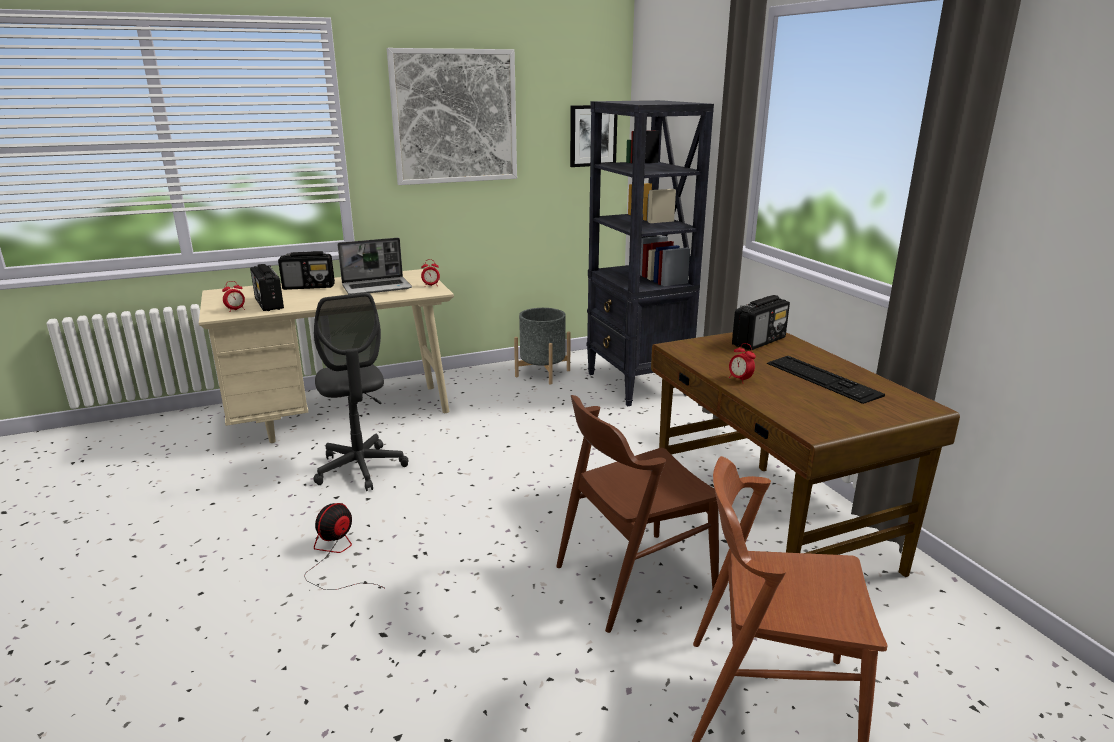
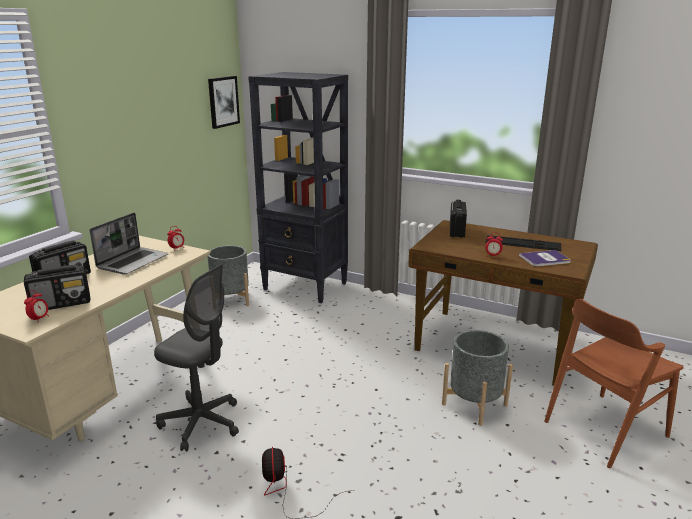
camera: 40 degrees left, 0 degrees up
(269, 304) = (62, 304): radio -> radio turned 45 degrees counterclockwise
(454, 117) = (133, 96): picture -> none
(634, 579) = (474, 404): brown chair -> grey planter
(809, 405) = (545, 259): none -> book

